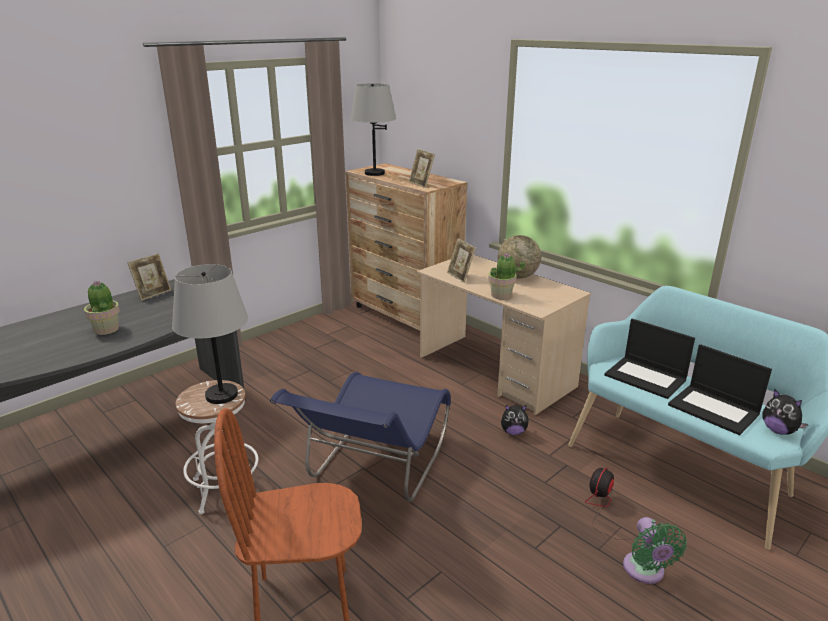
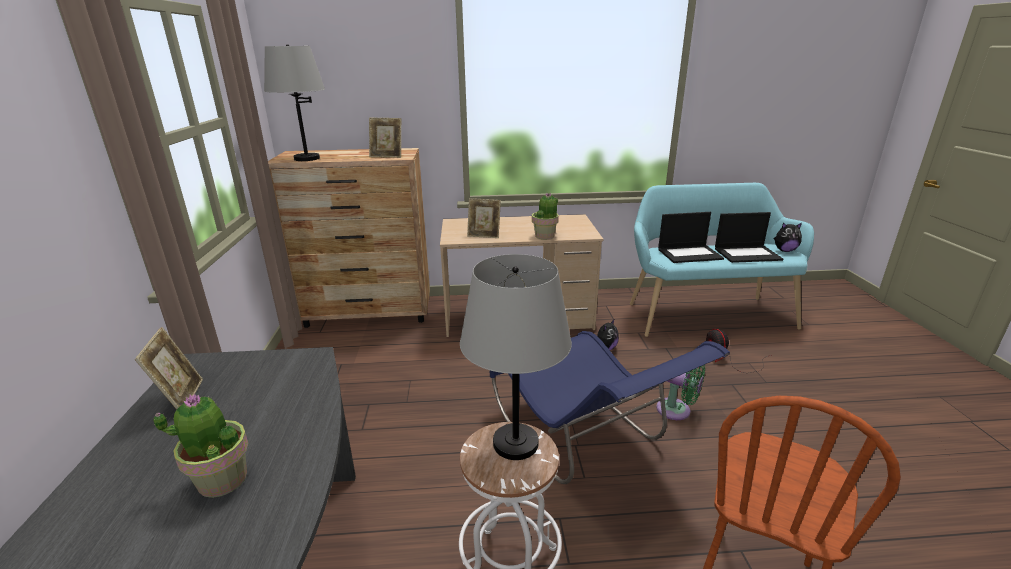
camera: 50 degrees left, 0 degrees up
(517, 276) = (520, 221): globe -> none
(645, 572) = (799, 377): green fan -> green fan (677, 411)

